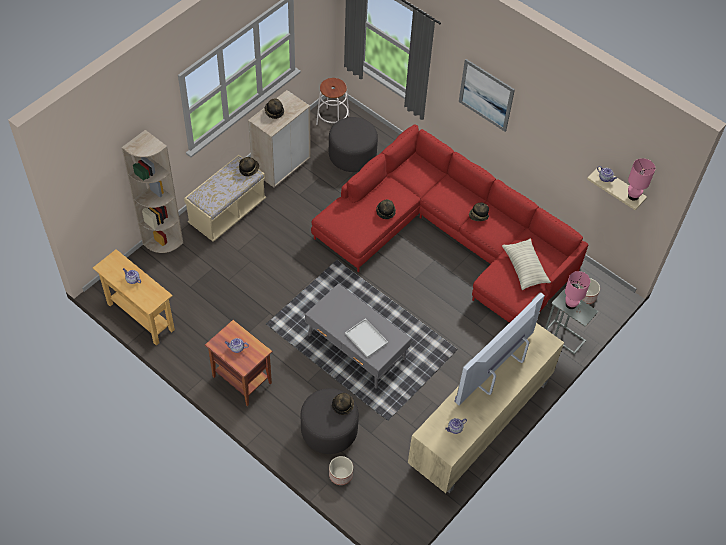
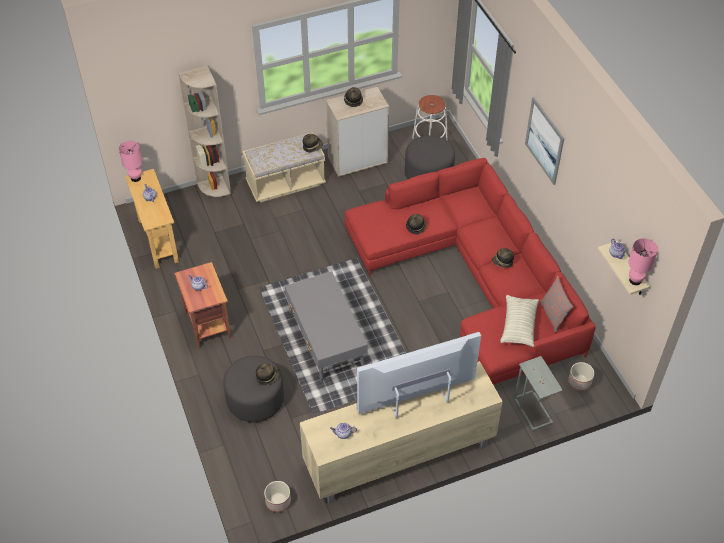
camera: 30 degrees right, 5 degrees down
(340, 475) = (240, 442): planter -> planter (278, 501)
(367, 338) = (326, 328): white tray -> none
(546, 248) = (553, 315): none -> grey pillow
(570, 305) = (537, 373): pink table lamp -> pink table lamp (135, 178)

